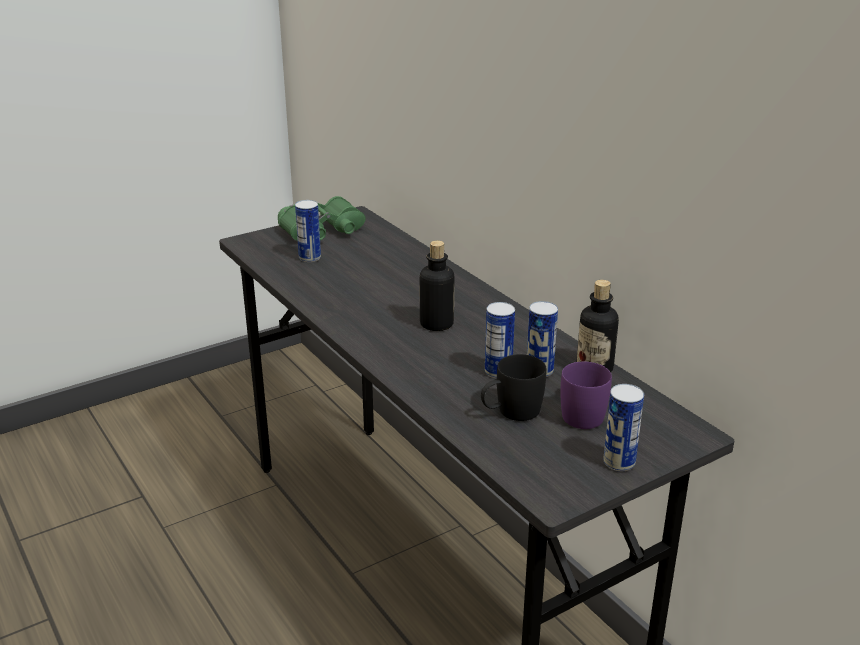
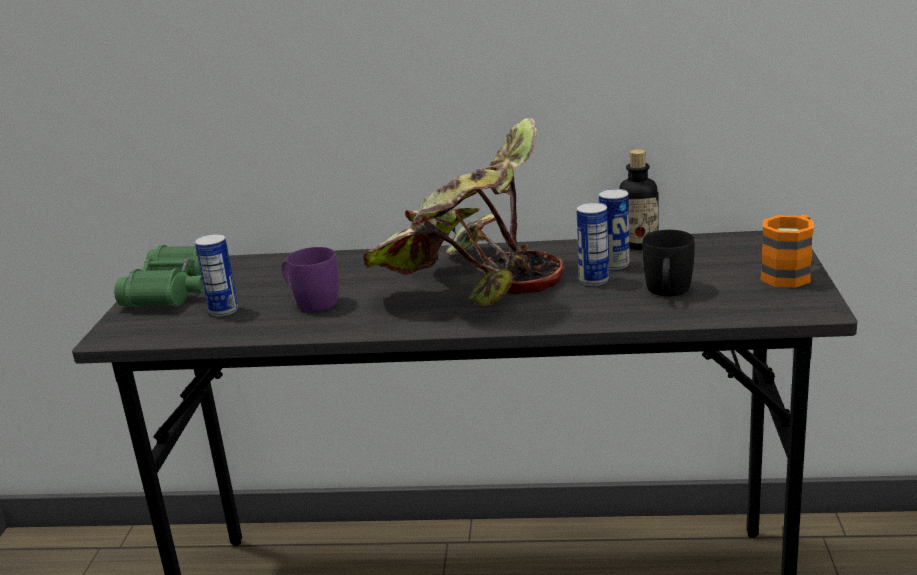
camera: 50 degrees left, 5 degrees down
(436, 324) = (469, 284): bottle -> potted plant
(581, 412) = (701, 266): purple mug -> purple mug (311, 301)
(619, 462) = (790, 273): can -> orange mug

